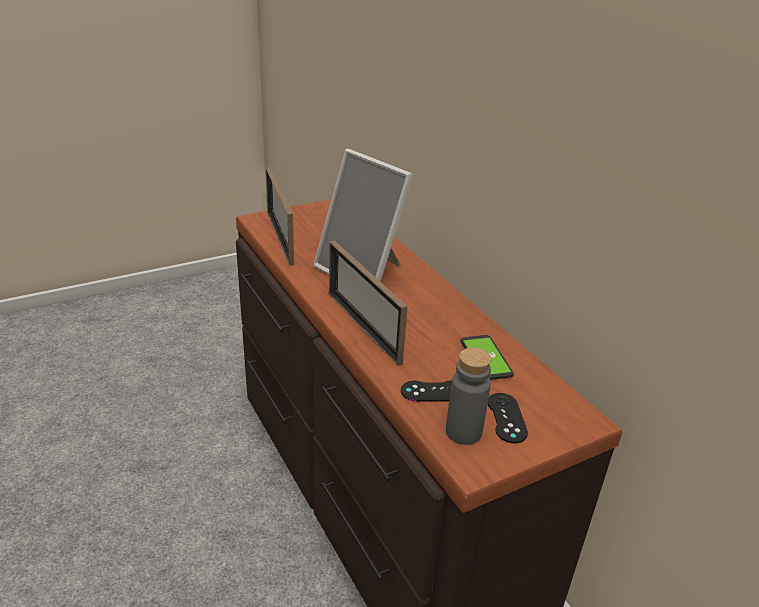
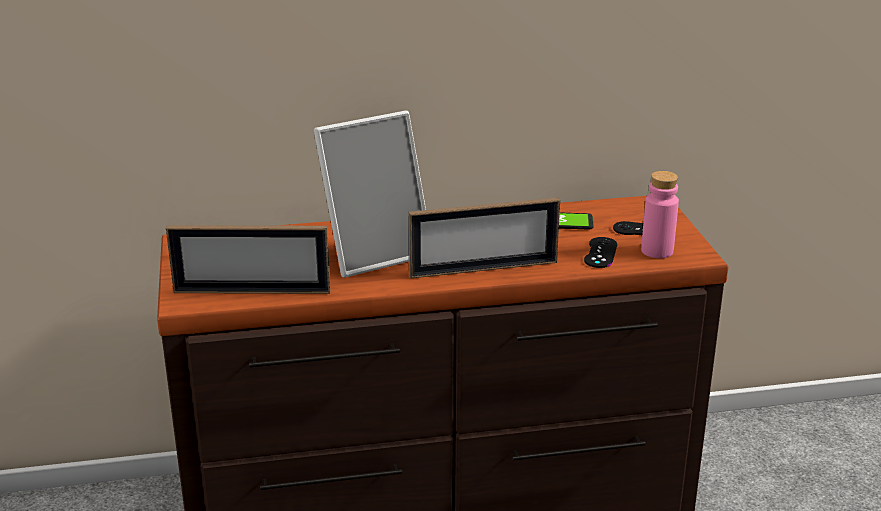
camera: 70 degrees left, 5 degrees down
(463, 432) = (657, 251): grey bottle -> pink bottle

